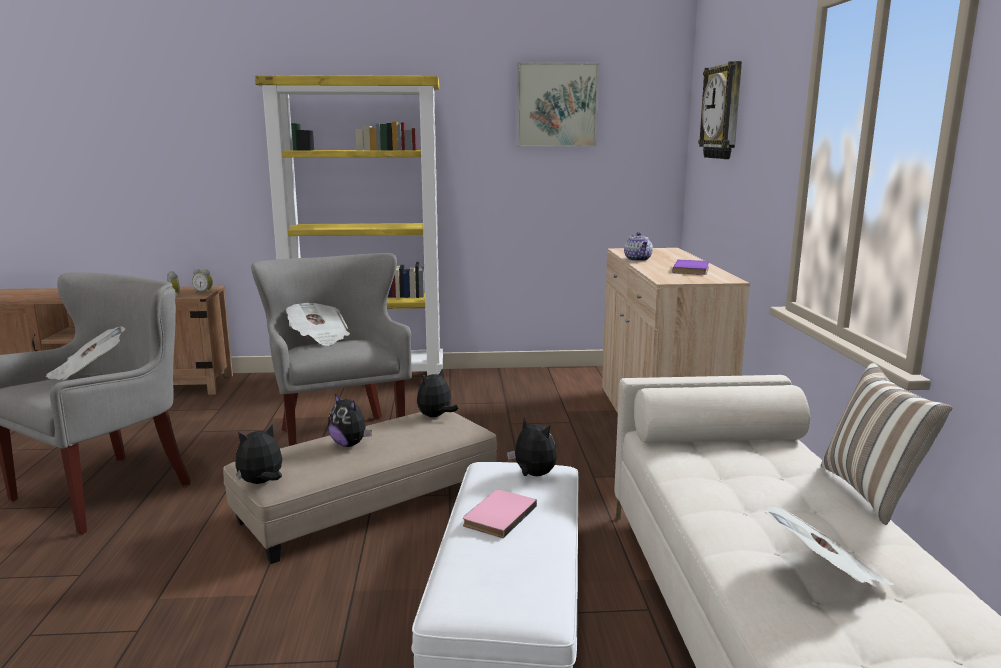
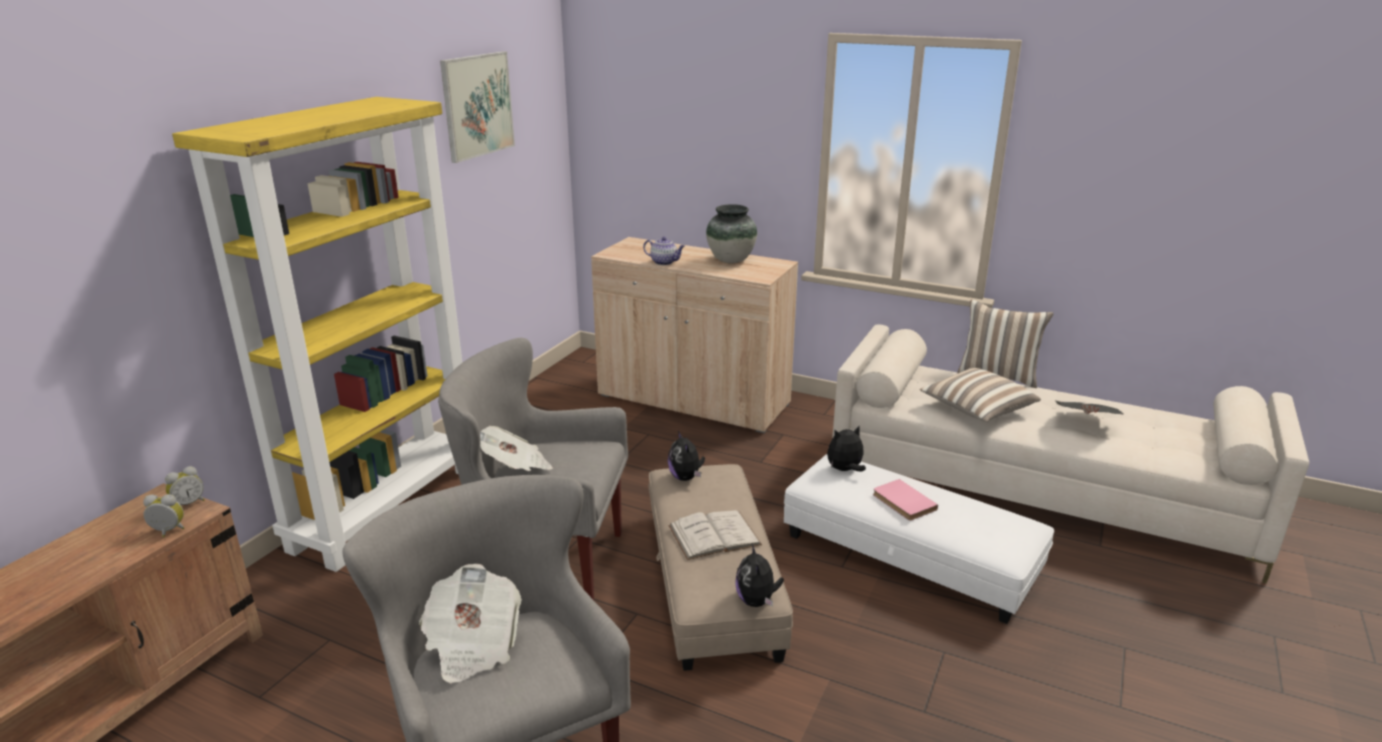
camera: 60 degrees left, 10 degrees up
(350, 444) = (714, 535): plush toy -> white book
(693, 269) = (731, 260): purple book -> vase
(723, 112) = (657, 103): wall clock -> none
(726, 491) = (976, 410): none -> pillow

